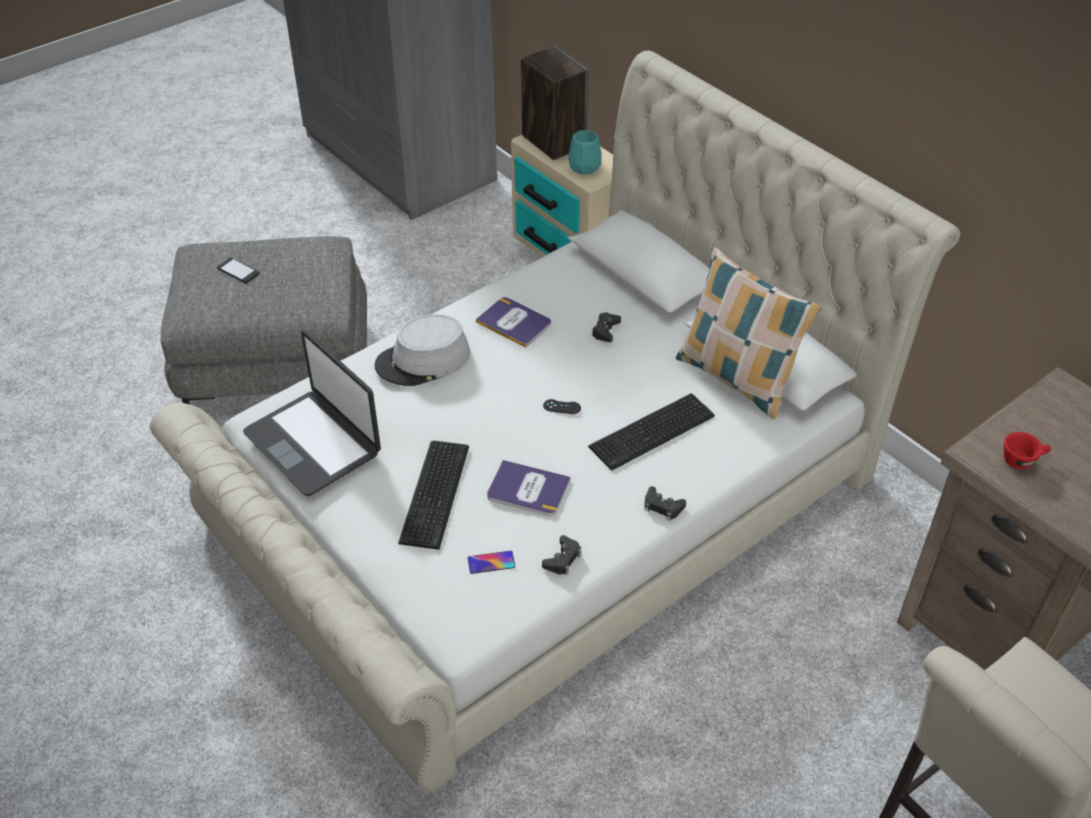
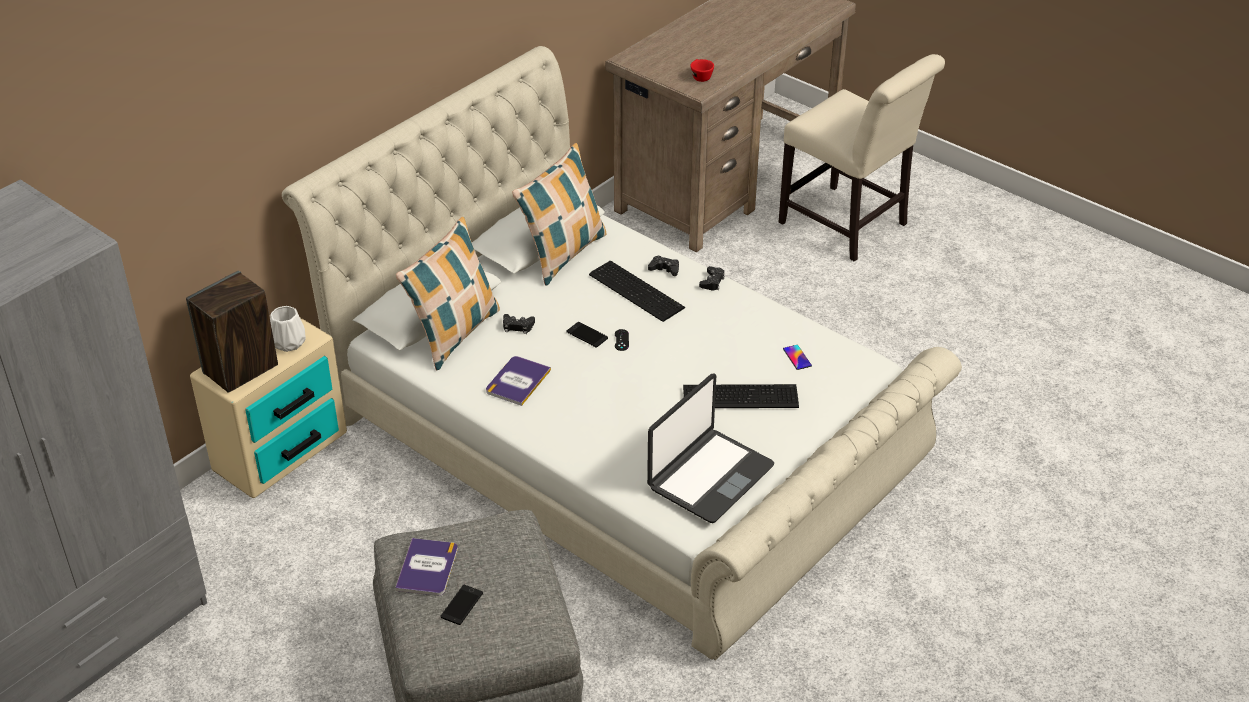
camera: 100 degrees left, 5 degrees down
(423, 360) = (583, 430): grey hat -> none
(528, 489) = (718, 348): book -> book (427, 568)
(562, 559) = (780, 323): black game controller -> black game controller (664, 269)
(577, 380) = (587, 335): none -> phone
(584, 166) = (288, 343): turquoise vase -> white vase
(603, 286) = (454, 334): none -> pillow

